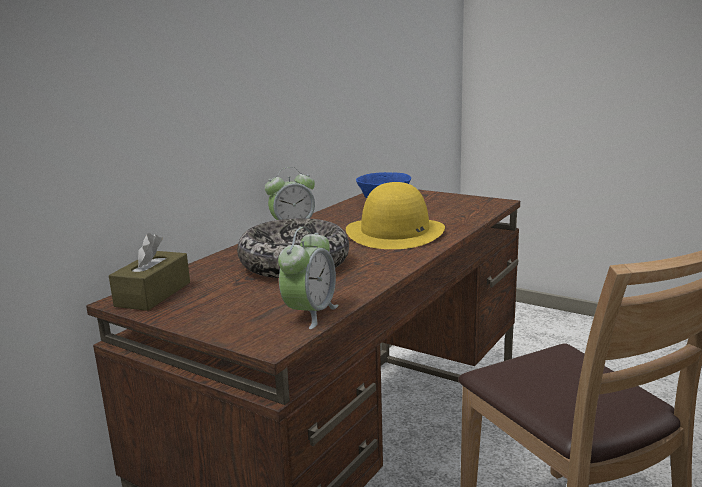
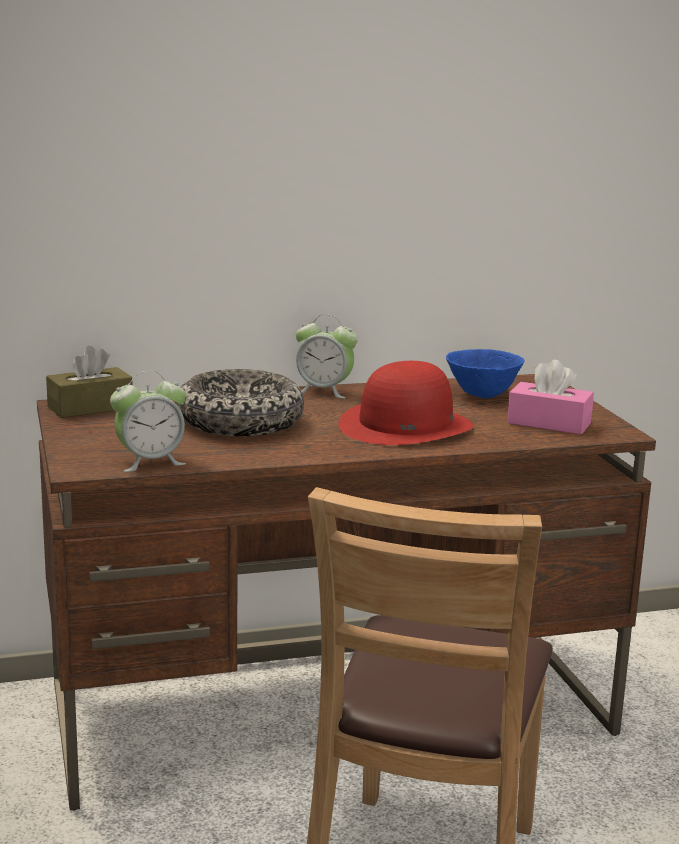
camera: 40 degrees right, 0 degrees up
(395, 232) = (405, 426): yellow hat -> red hat
(456, 207) = (549, 423): none -> pink tissue box

